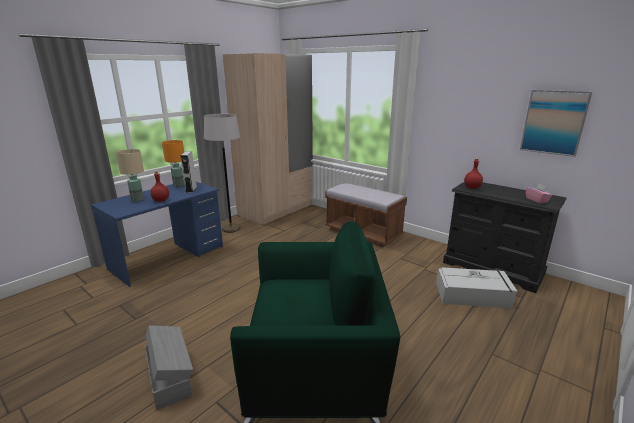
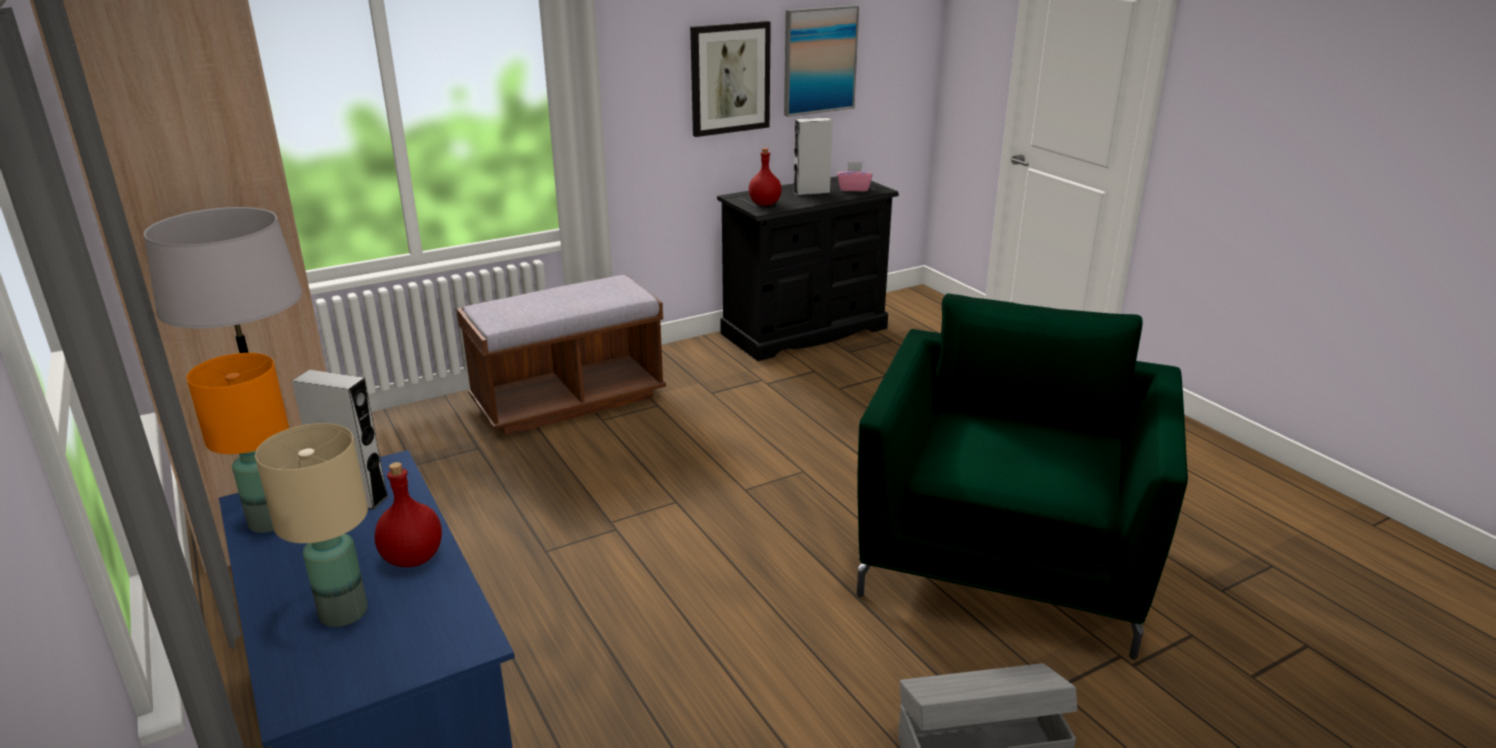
camera: 70 degrees left, 5 degrees up
(473, 295) = (868, 371): grey storage box -> none
(488, 122) = (729, 78): none -> picture
(510, 193) = (811, 192): none -> grey speaker

